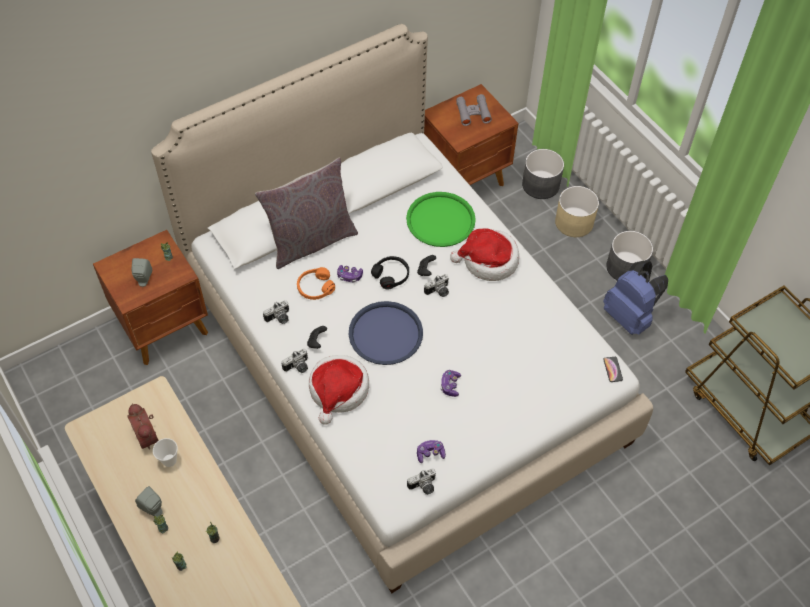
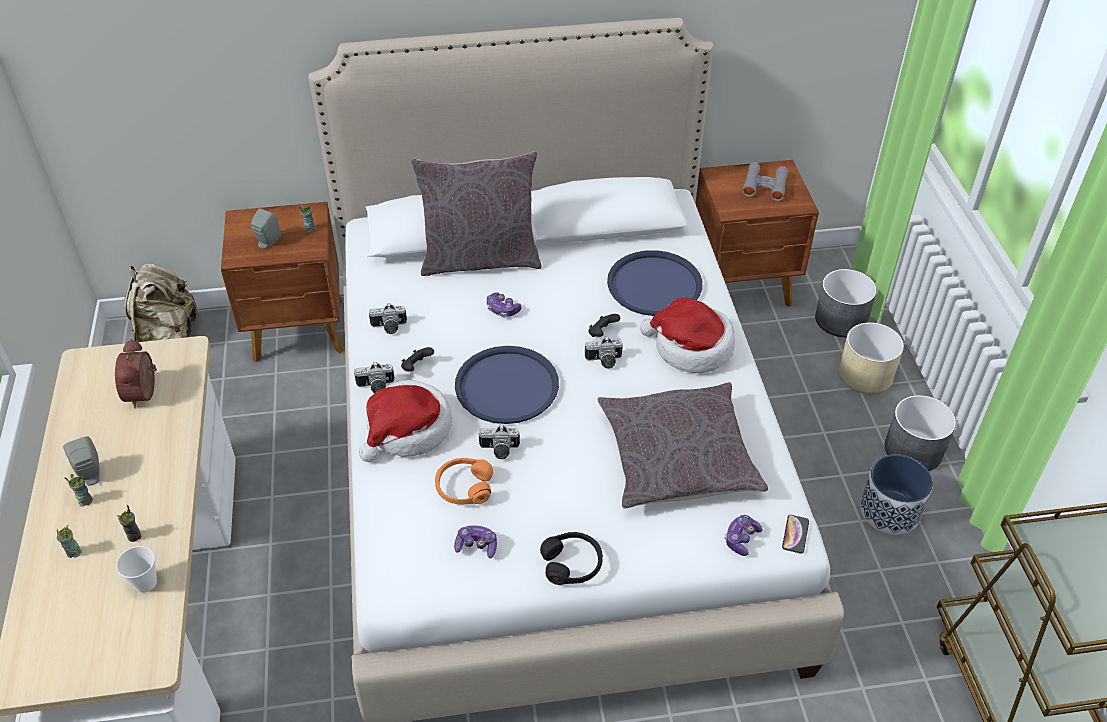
camera: 25 degrees right, 10 degrees down
(64, 369) = (167, 337): none -> beige backpack
(169, 460) = (147, 428): cup -> cup (145, 583)
(315, 287) = (453, 309): orange headphones -> orange headphones (464, 487)
(391, 275) = (555, 324): black headphones -> black headphones (572, 563)
(423, 487) = (443, 585): camera -> camera (499, 450)
(440, 220) = (654, 284): green tray -> blue tray
(450, 385) = (554, 474): game controller -> game controller (741, 539)
(519, 343) = (677, 456): none -> grey pillow
(629, 316) = (890, 511): blue backpack -> planter

